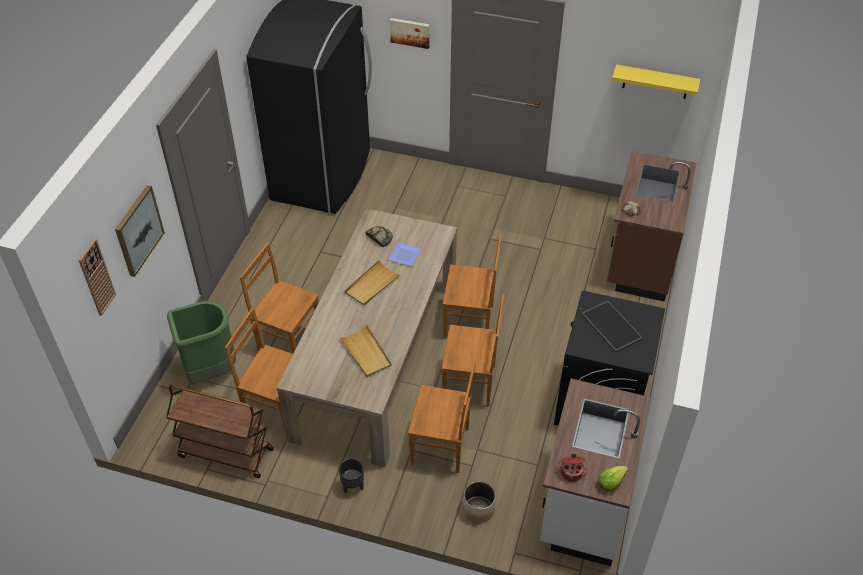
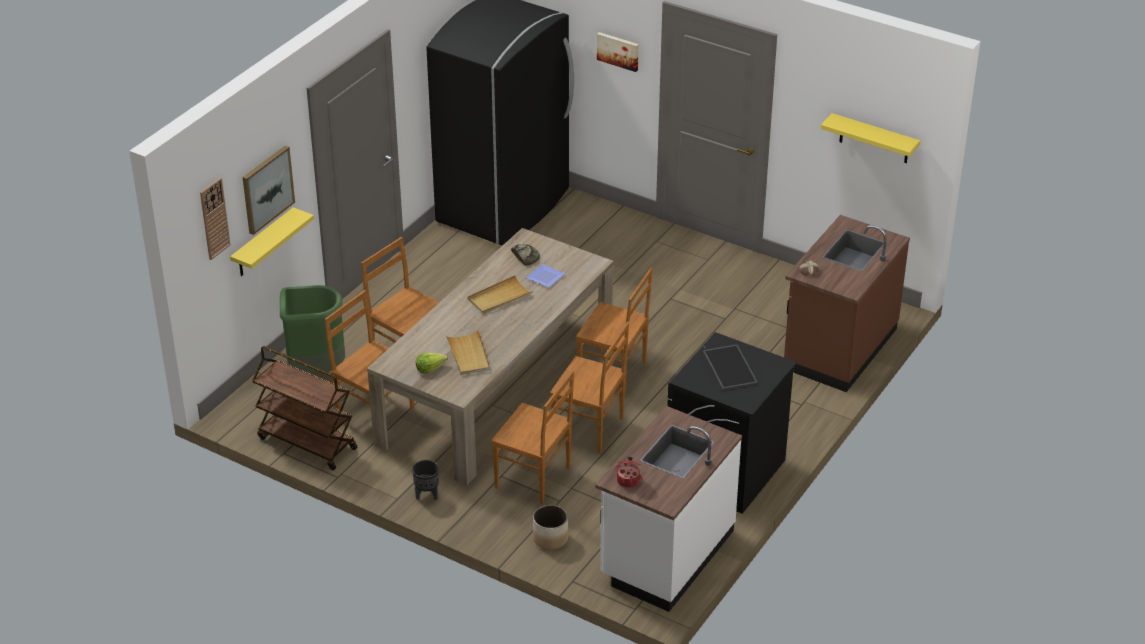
camera: 15 degrees right, 10 degrees down
(143, 279) = (263, 244): none -> yellow shelf
(610, 482) = (664, 495): lettuce -> lettuce (430, 368)

